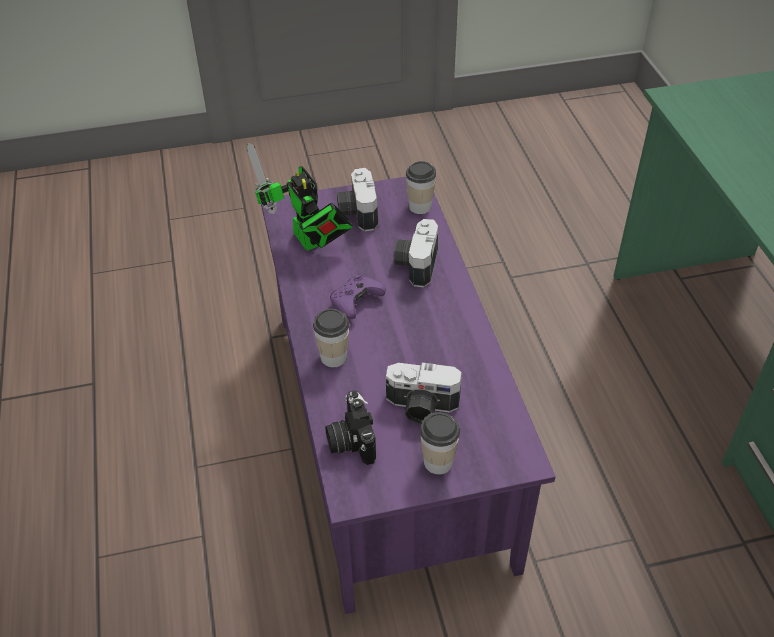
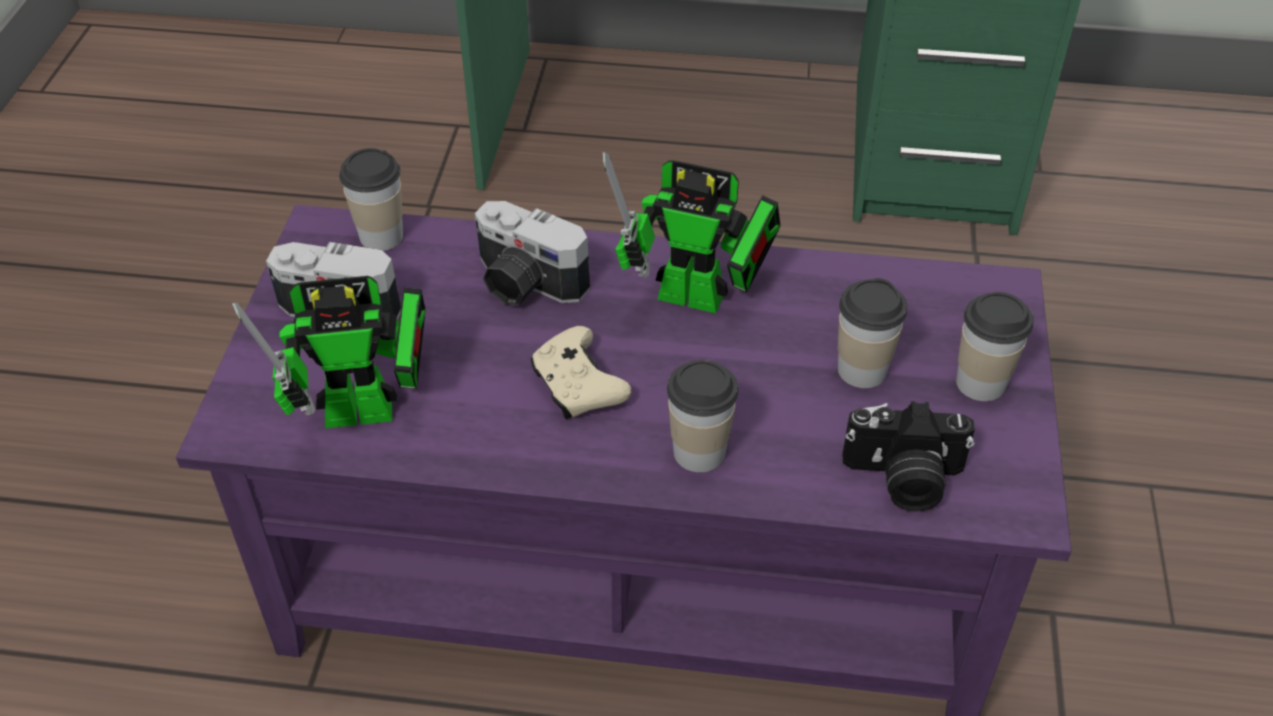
camera: 70 degrees left, 0 degrees up
(356, 302) = (577, 386): purple game controller -> beige game controller
(421, 407) = (861, 370): camera -> cup
(440, 330) = (701, 299): none -> toy robot

